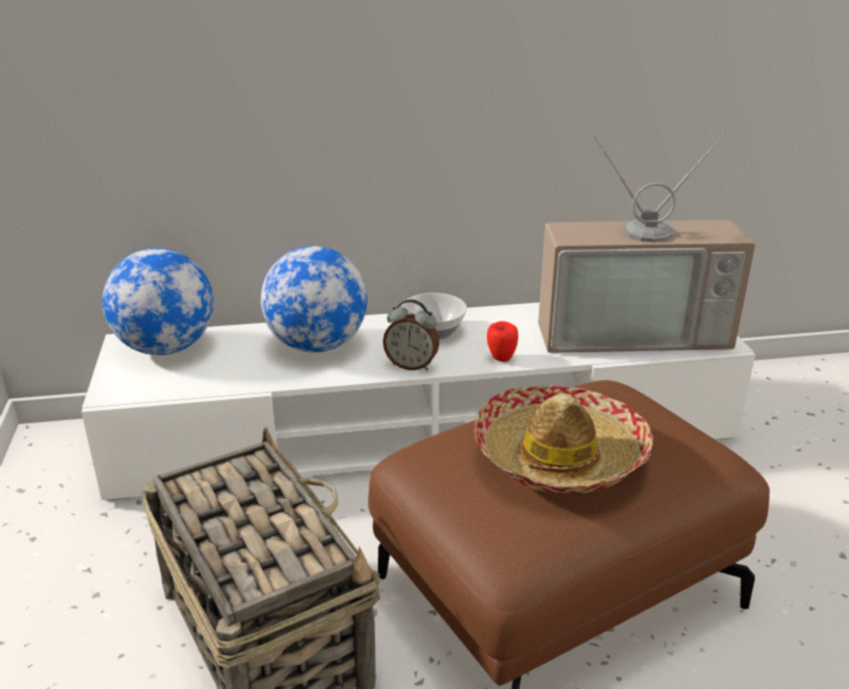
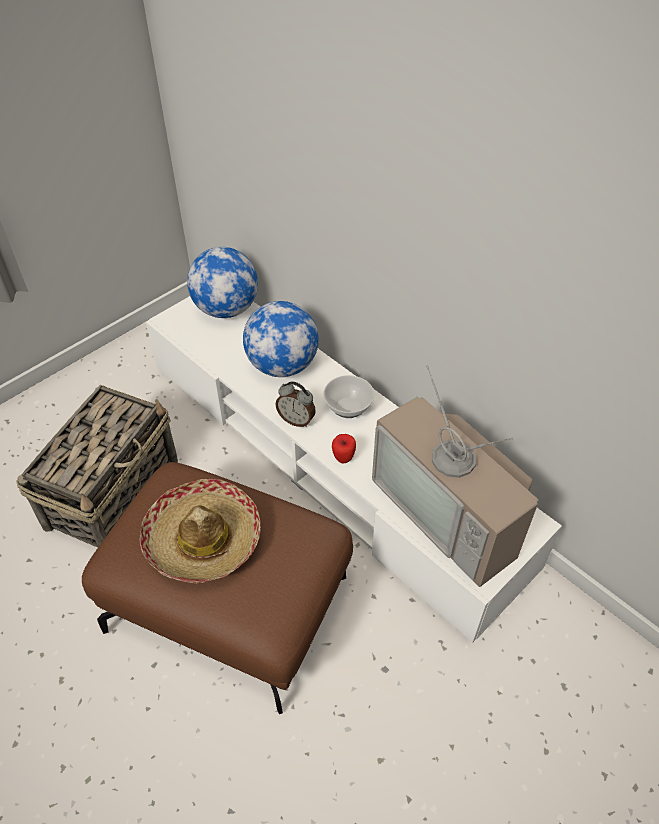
camera: 55 degrees right, 20 degrees up
(411, 365) = (296, 420): alarm clock -> alarm clock turned 45 degrees counterclockwise

